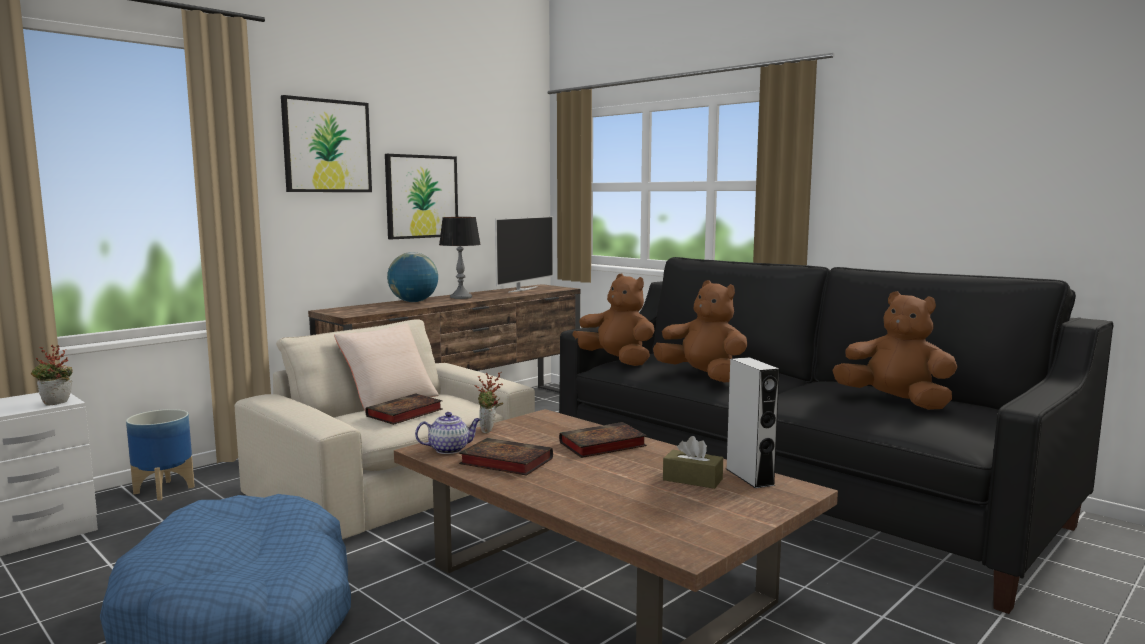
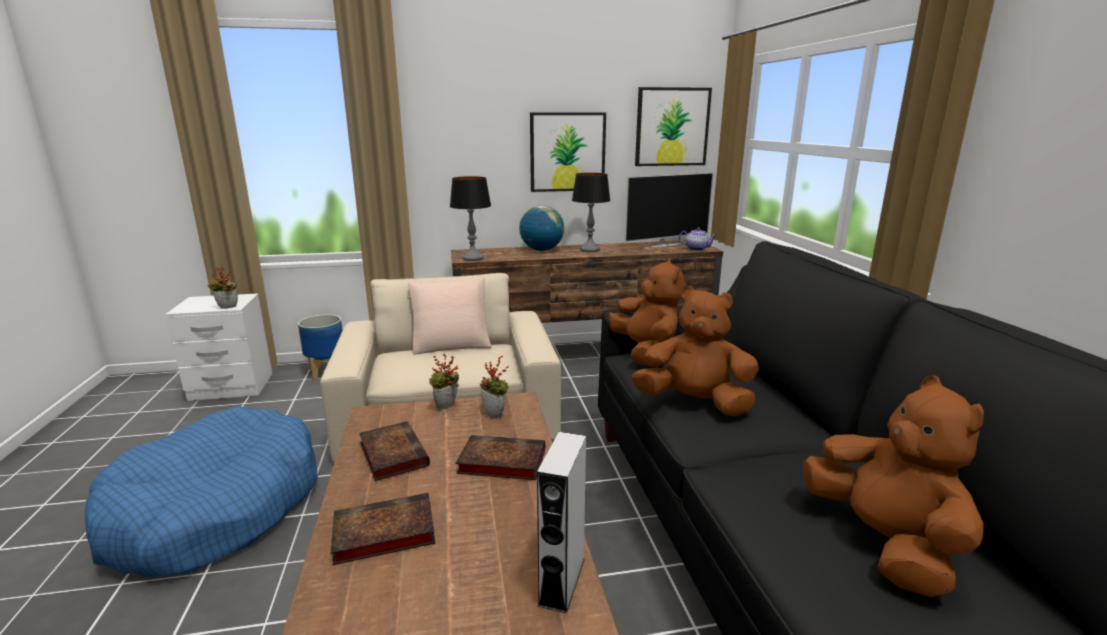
camera: 35 degrees right, 10 degrees up
(327, 146) = (472, 107): picture -> picture (672, 127)
(356, 313) = (473, 258): none -> table lamp
(404, 414) = (429, 364): book -> book (381, 534)
(450, 449) = (383, 421): teapot -> teapot (697, 249)
(542, 425) = (496, 414): none -> potted plant
(692, 479) = (498, 556): brown tissue box -> none
(703, 377) = (694, 403): brown plush toy -> brown plush toy turned 60 degrees counterclockwise

